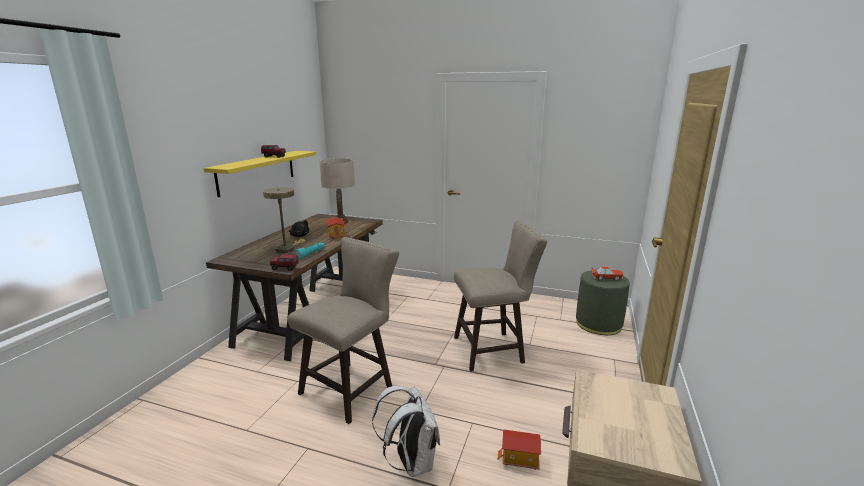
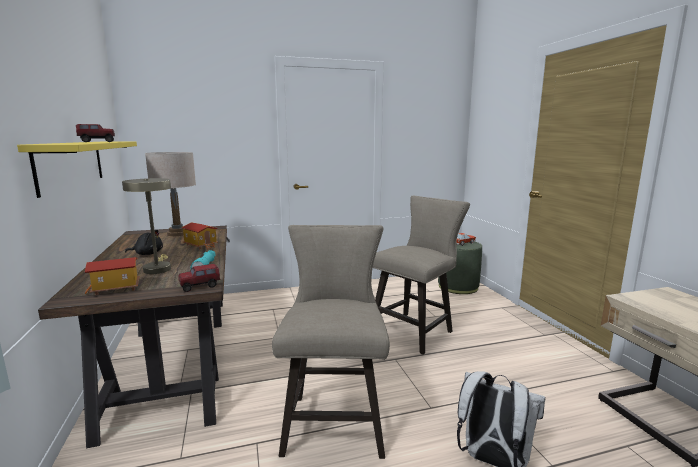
camera: 35 degrees left, 5 degrees down
(520, 460) = (558, 408): toy house -> toy house (115, 289)

